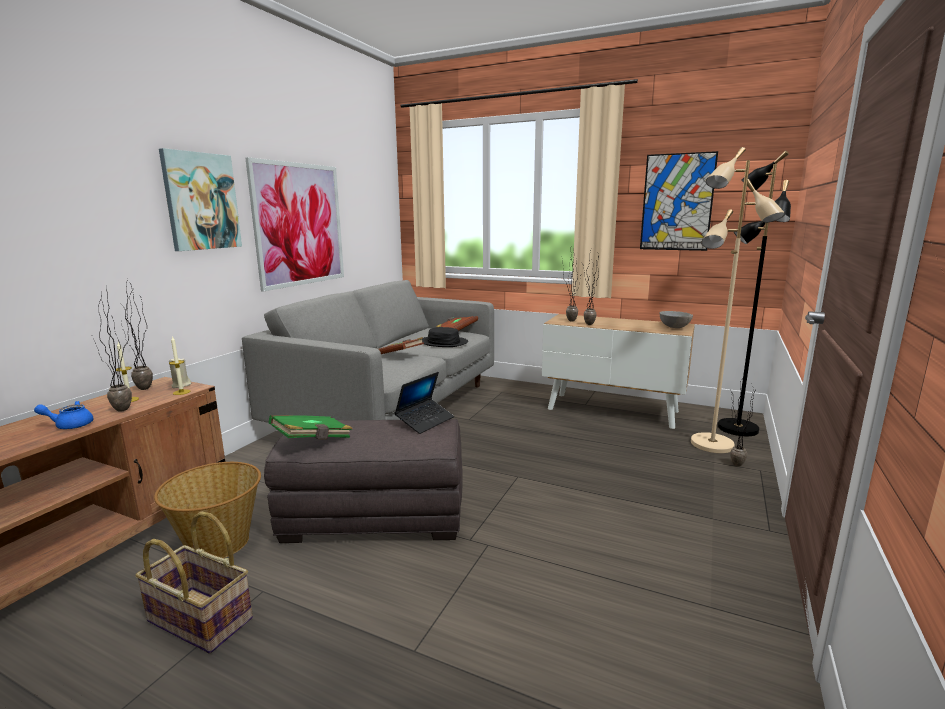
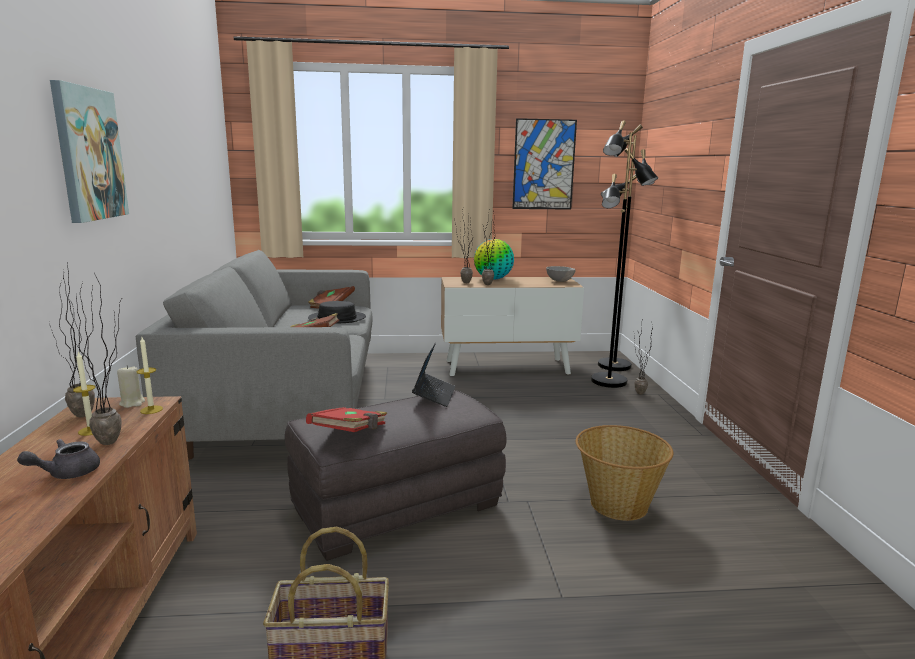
camera: 30 degrees left, 0 degrees up
(70, 425) = (67, 473): blue teapot -> grey teapot
(219, 542) = (251, 583): basket -> basket (617, 504)
(299, 224) = (164, 184): picture -> none
(313, 440) = (350, 434): green book -> red book
(605, 319) = (493, 279): none -> globe
(712, 445) = (609, 381): beige floor lamp -> black floor lamp

